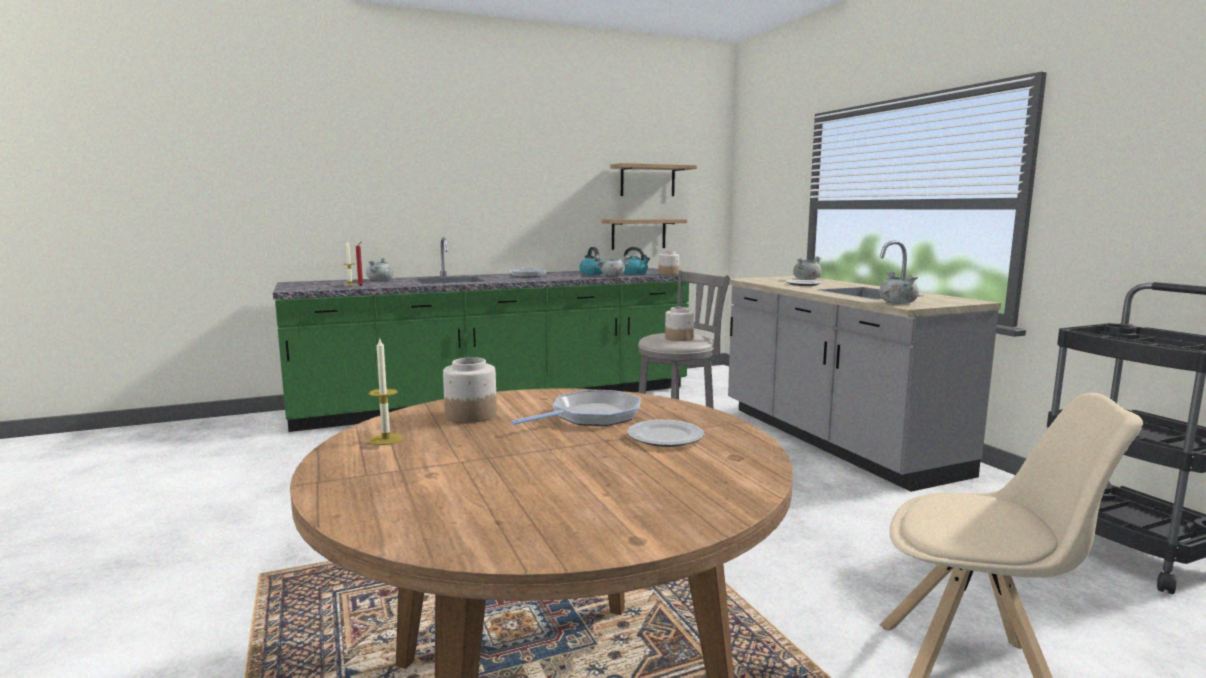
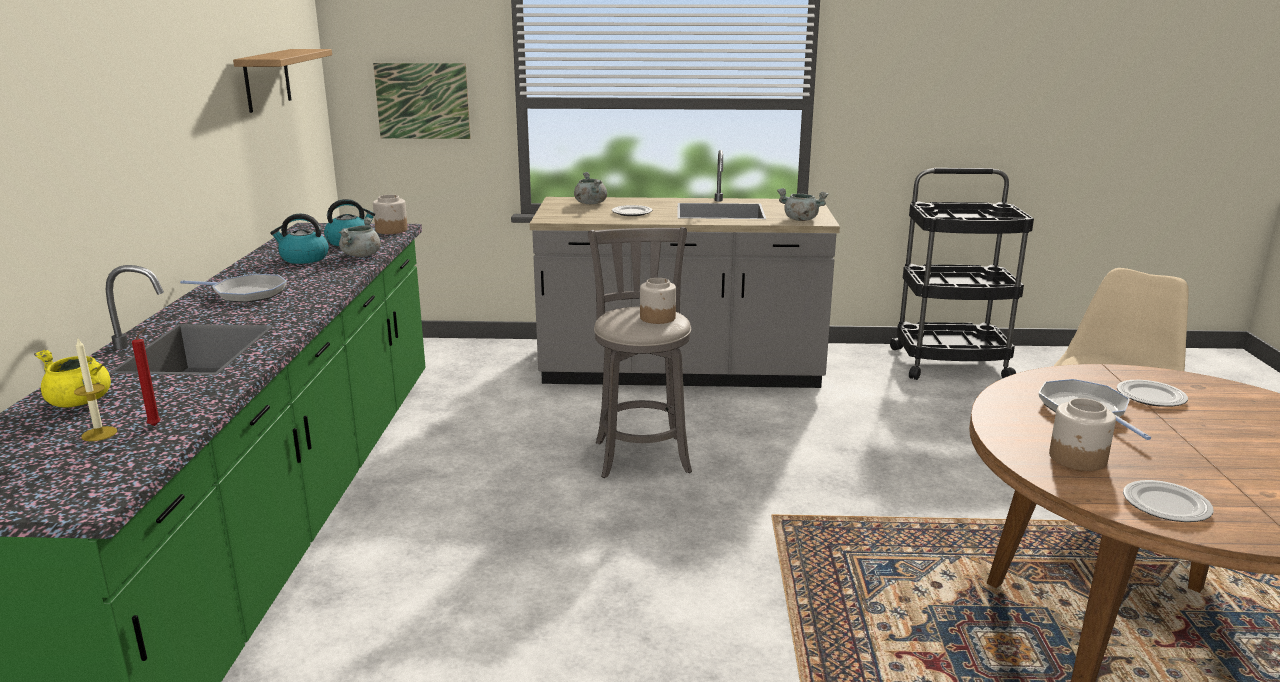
camera: 65 degrees left, 10 degrees up
(380, 280) = (81, 402): grey cooking pot -> yellow cooking pot
(386, 439) = (1167, 506): candle -> plate
(638, 234) = (273, 172): shelf -> none
(766, 204) = (422, 101): none -> picture

